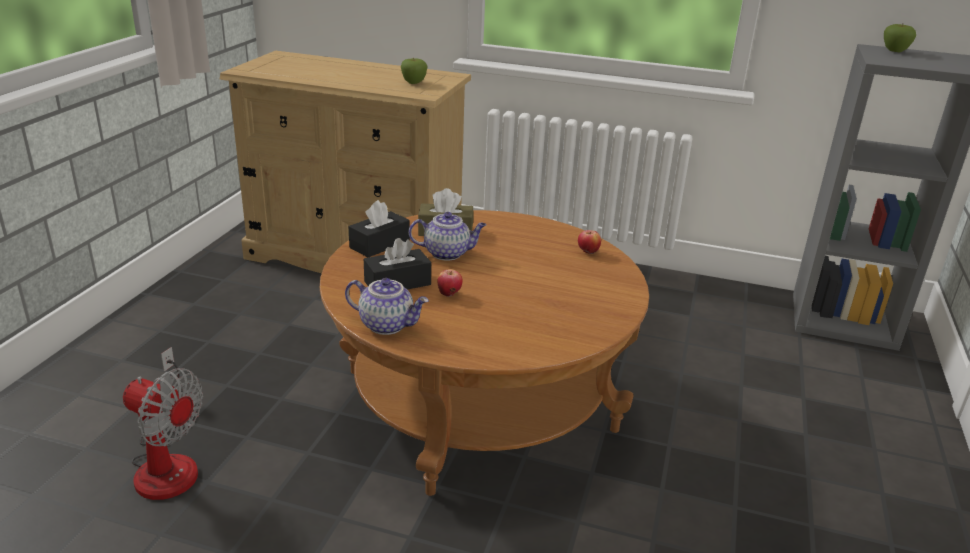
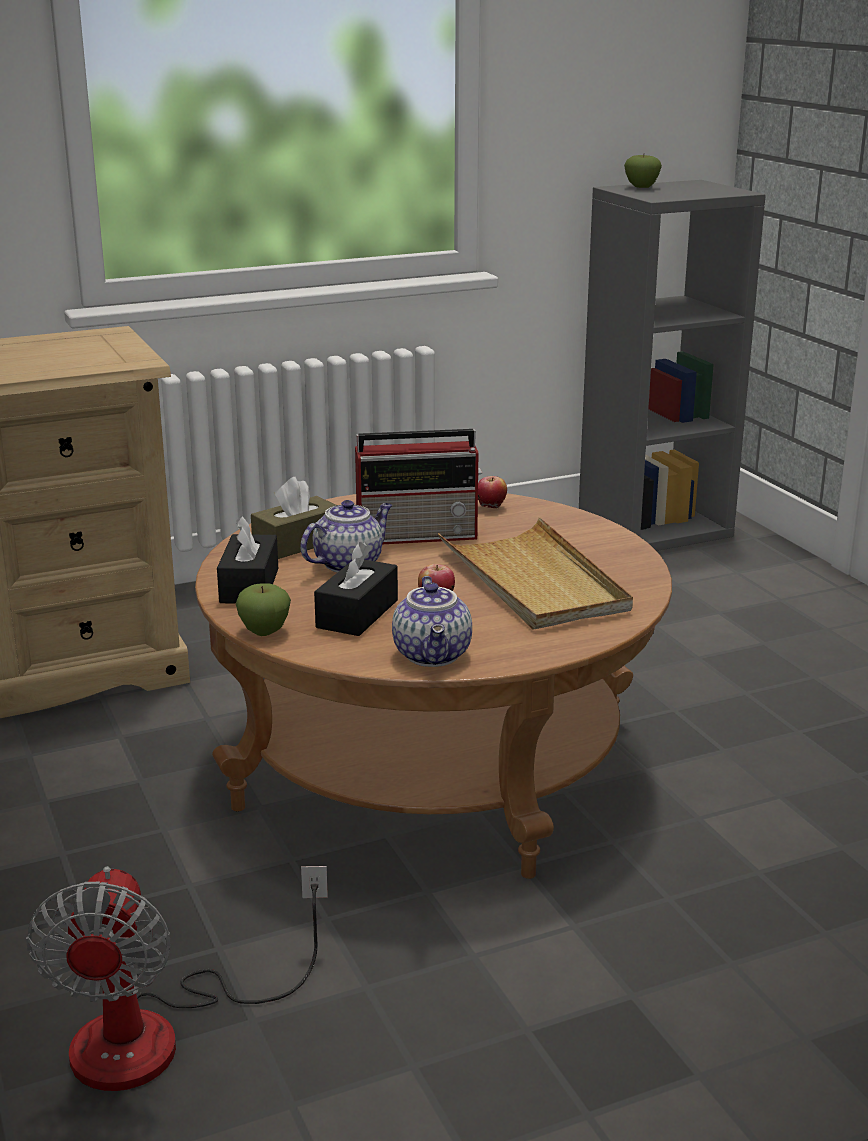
camera: 40 degrees left, 5 degrees down
(169, 462) = (160, 1033): fan -> fan turned 105 degrees clockwise
(387, 325) = (434, 655): teapot -> teapot turned 105 degrees clockwise
(414, 83) = (84, 352): apple -> apple (265, 631)
(516, 252) = (419, 535): none -> radio
(524, 307) = (534, 581): none -> beige tray

